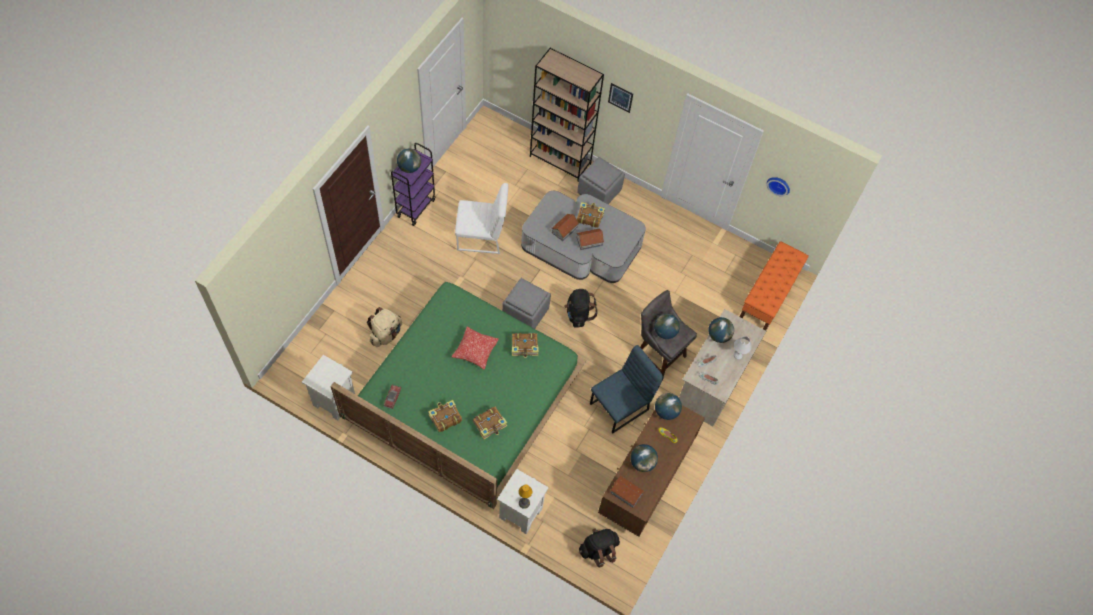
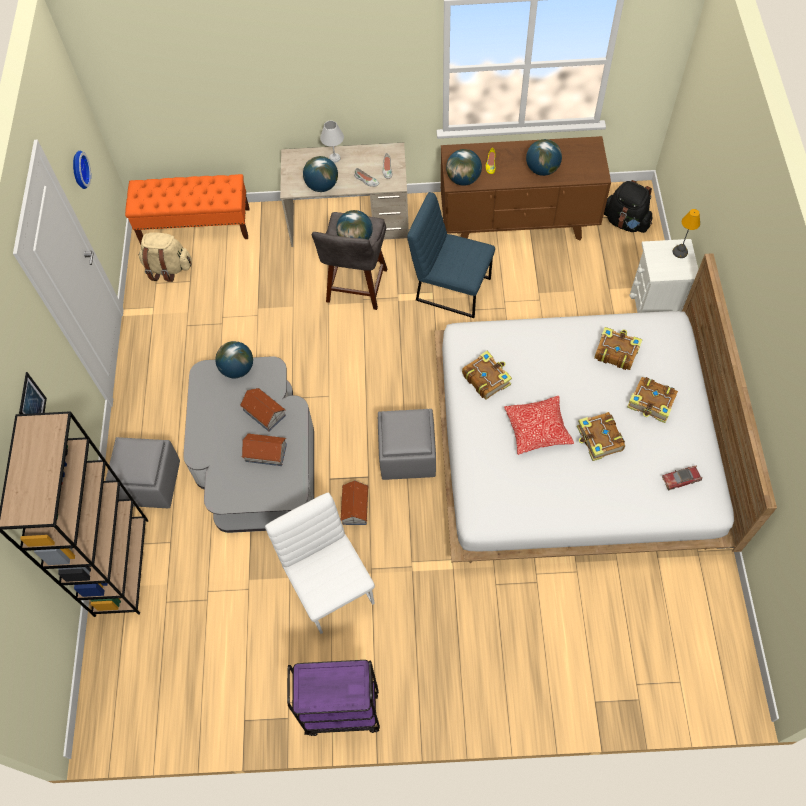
camera: 115 degrees left, 0 degrees up
(334, 400) = (712, 596): white nightstand -> none
(386, 334) = (572, 602): beige backpack -> beige backpack (168, 268)
(409, 168) = (335, 689): globe -> globe (238, 369)
(466, 397) = (573, 446): green bed -> white bed
(578, 314) = (364, 396): black backpack -> none
(589, 217) = (223, 435): book -> book (599, 440)
(626, 493) = (588, 165): toy house -> toy house (355, 508)

